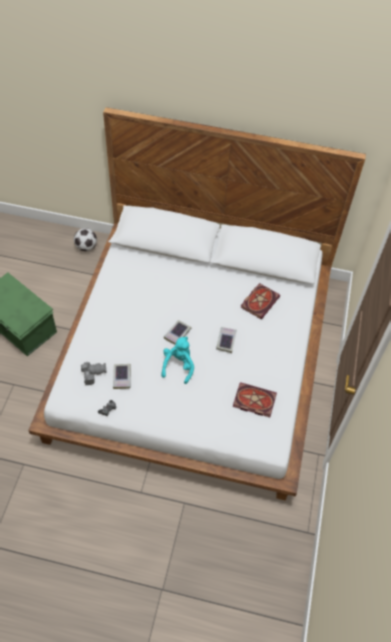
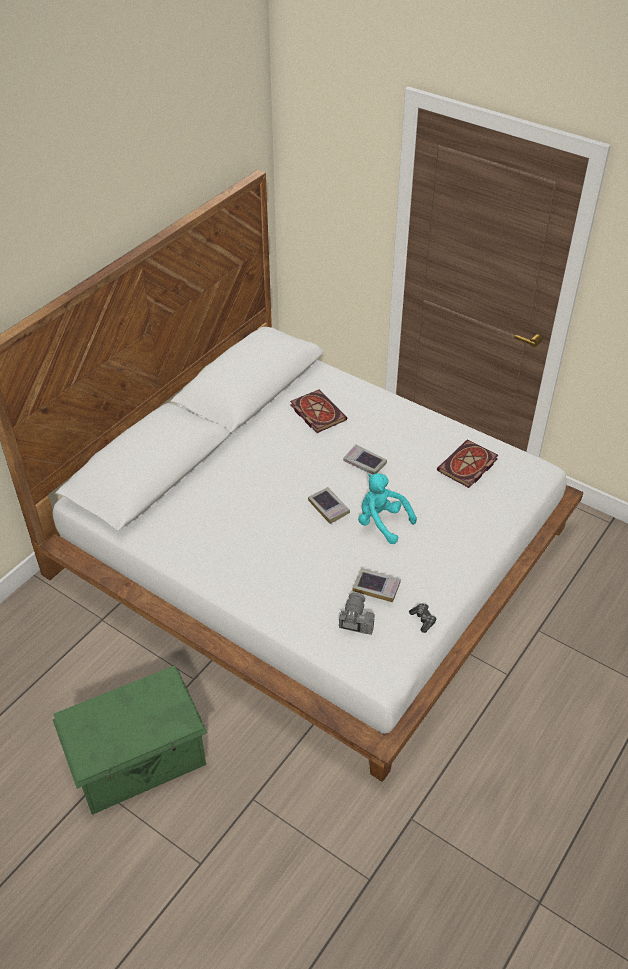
camera: 65 degrees left, 10 degrees down
(86, 247) = (29, 621): football -> none

